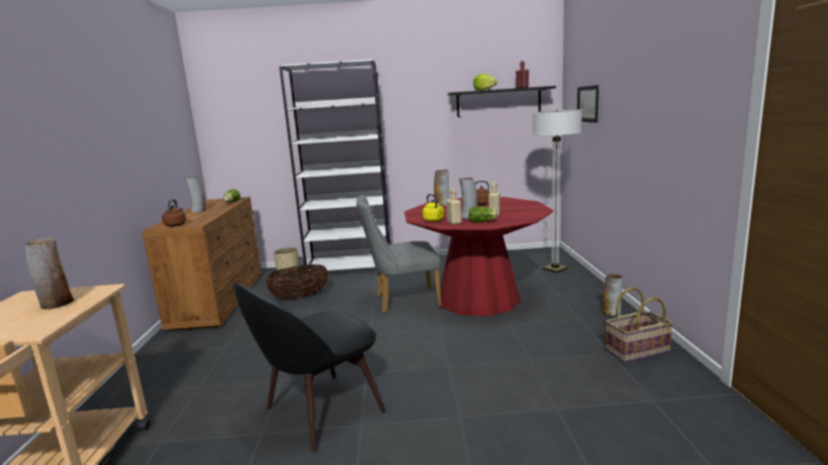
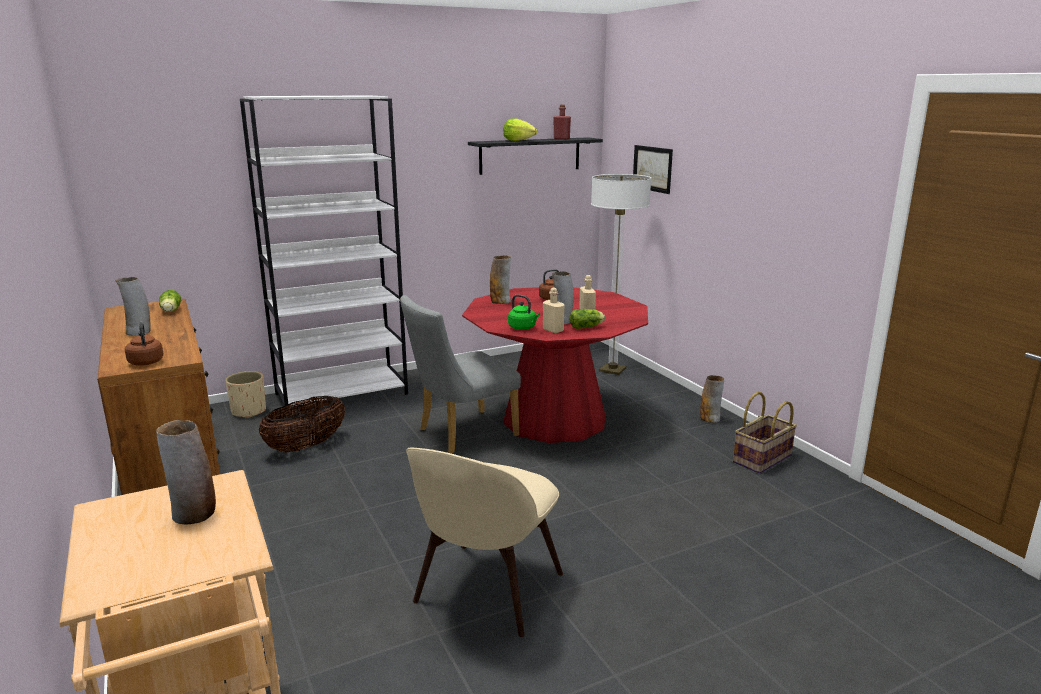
camera: 25 degrees left, 5 degrees up
(320, 412) = (486, 591): black chair -> beige chair
(434, 220) = (523, 328): yellow kettle -> green kettle

